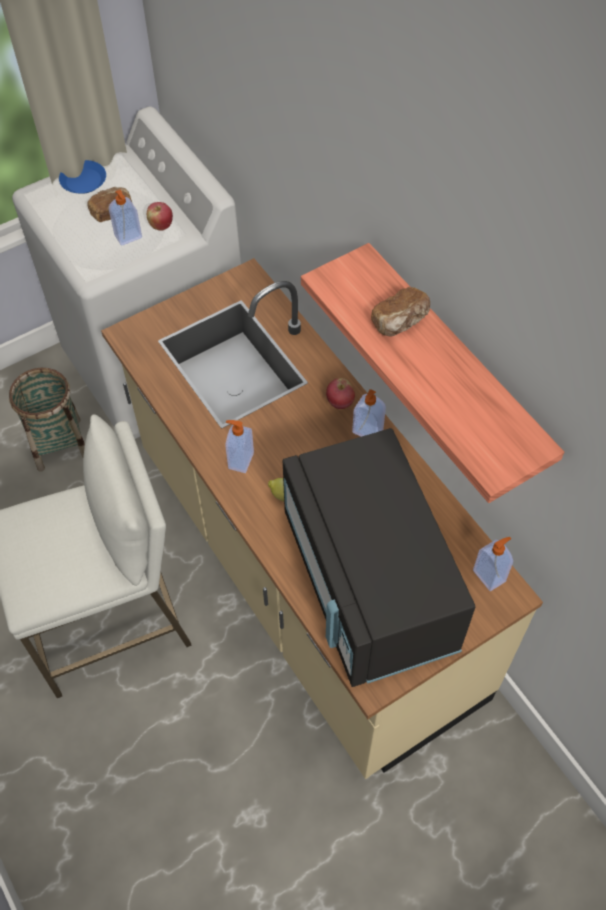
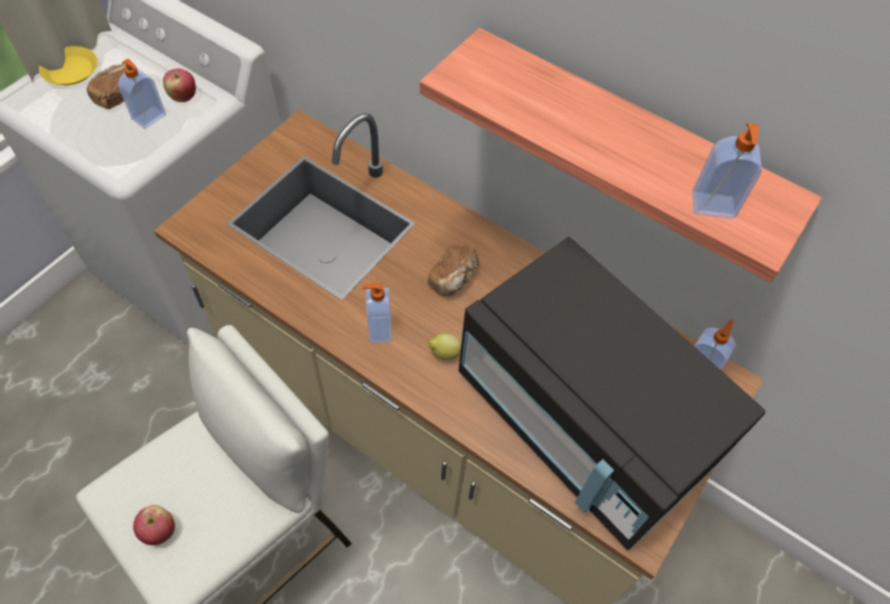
camera: 25 degrees left, 0 degrees up
(59, 444) = (124, 376): basket -> none
(83, 181) = (71, 70): blue plate -> yellow plate
(340, 402) = (459, 234): apple -> apple (160, 531)
(367, 432) = (502, 257): soap dispenser -> soap dispenser (713, 206)
(401, 322) = (563, 103): bread -> bread (454, 278)

